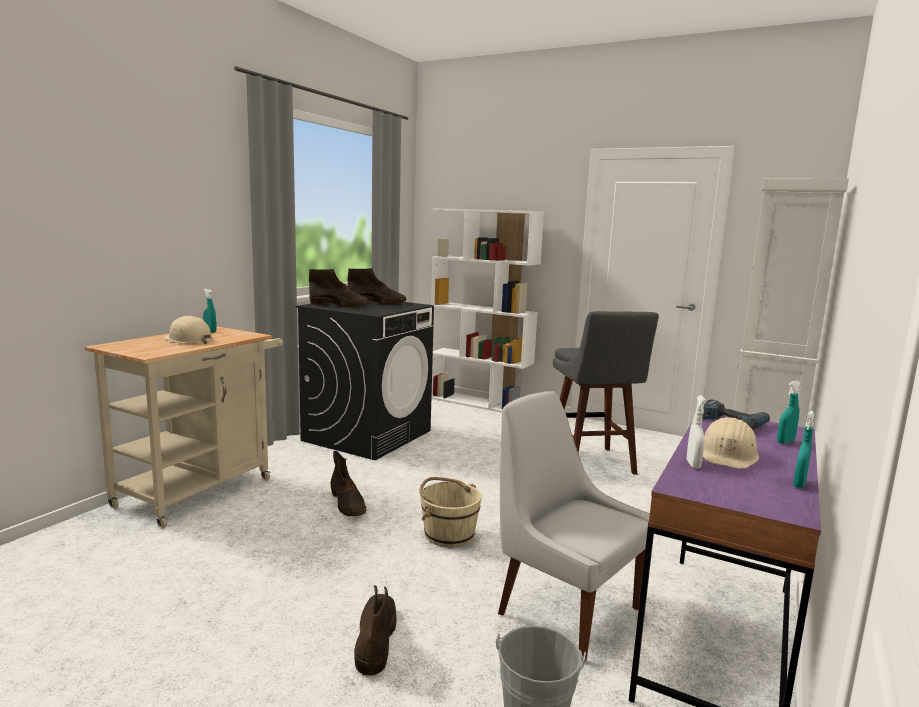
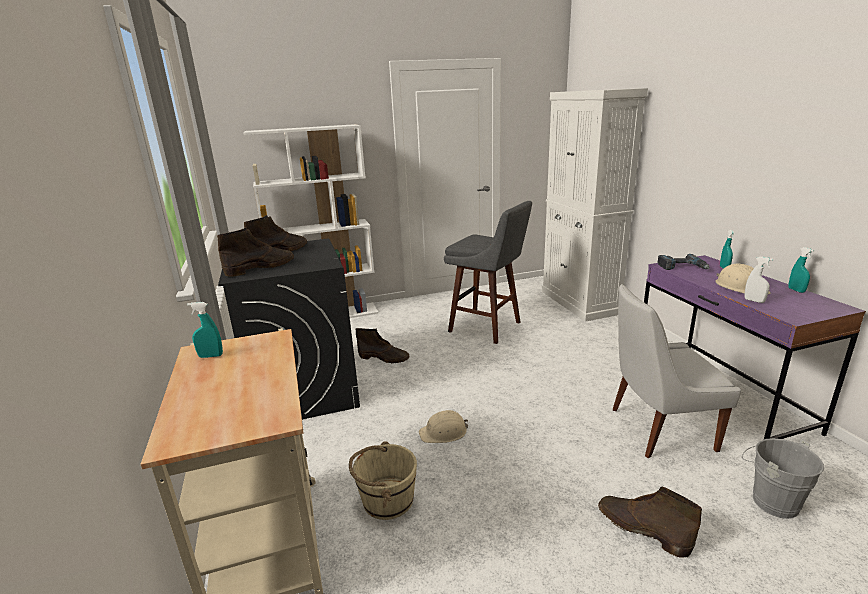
camera: 45 degrees left, 10 degrees up
(188, 340) = (236, 378): beige hard hat -> beige hard hat (444, 432)
(348, 504) = (422, 455): brown boot -> brown boot (384, 358)
(448, 534) = (524, 429): beige bucket -> beige bucket (387, 500)

